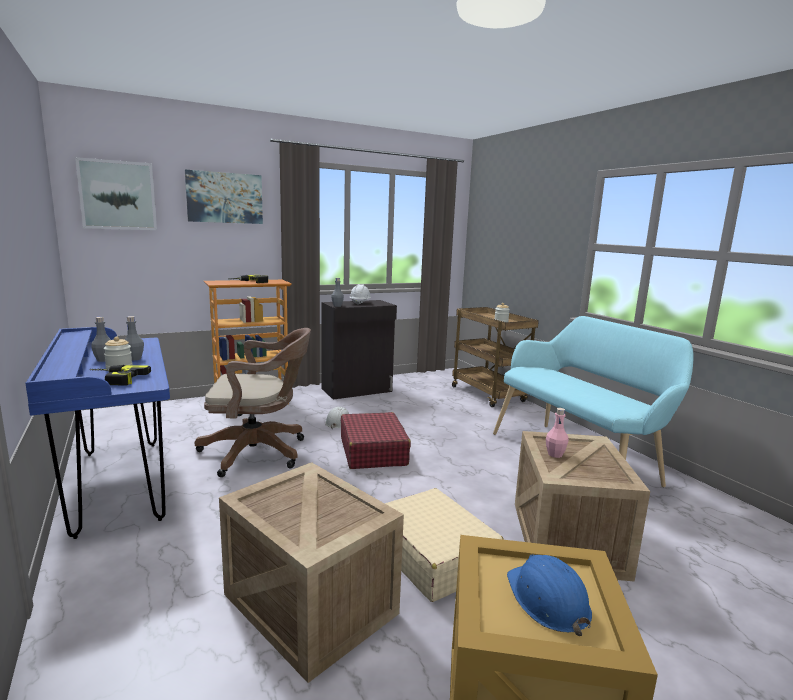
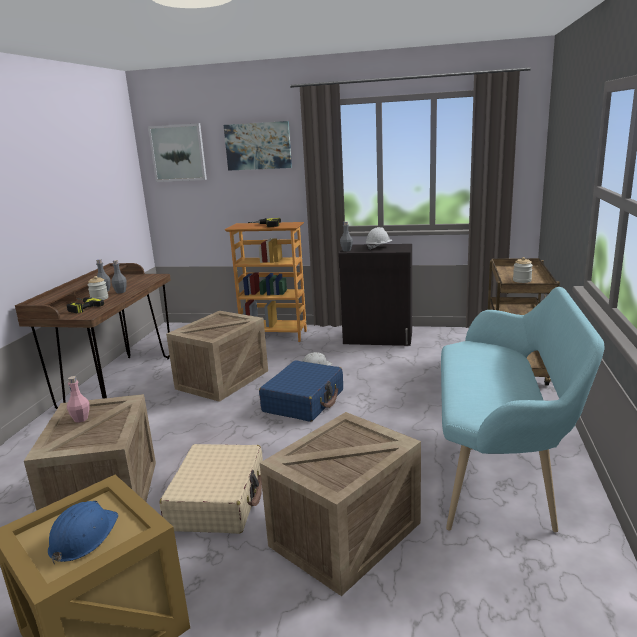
camera: 40 degrees right, 5 degrees up
(119, 484) = (118, 382): blue desk -> brown desk
(259, 452) = (222, 380): brown office chair -> crate
(373, 451) = (304, 401): red suitcase -> blue suitcase
(555, 454) = (330, 442): pink bottle -> pink bottle (81, 419)

